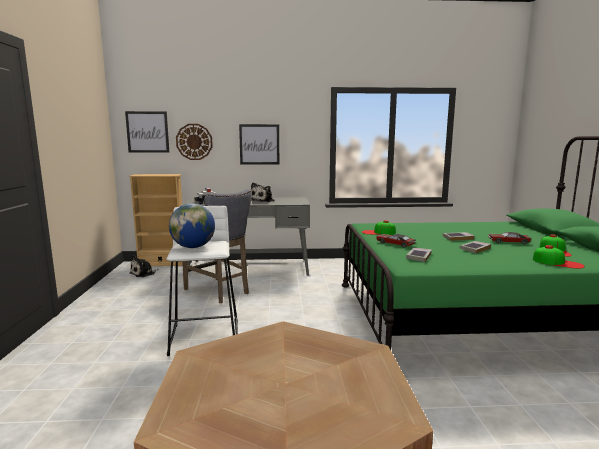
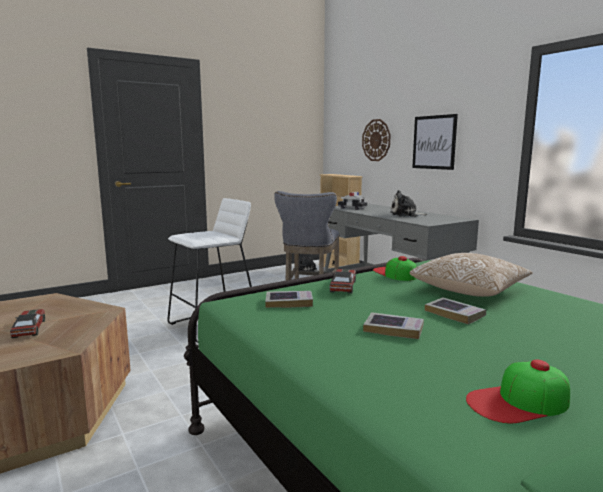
camera: 60 degrees right, 0 degrees up
(147, 132) = (344, 130): picture -> none
(193, 247) = (198, 234): globe -> none
(422, 229) = (469, 290): none -> pillow
(508, 242) = (513, 352): toy car -> toy car (29, 329)
(557, 262) = (401, 403): cap -> none

